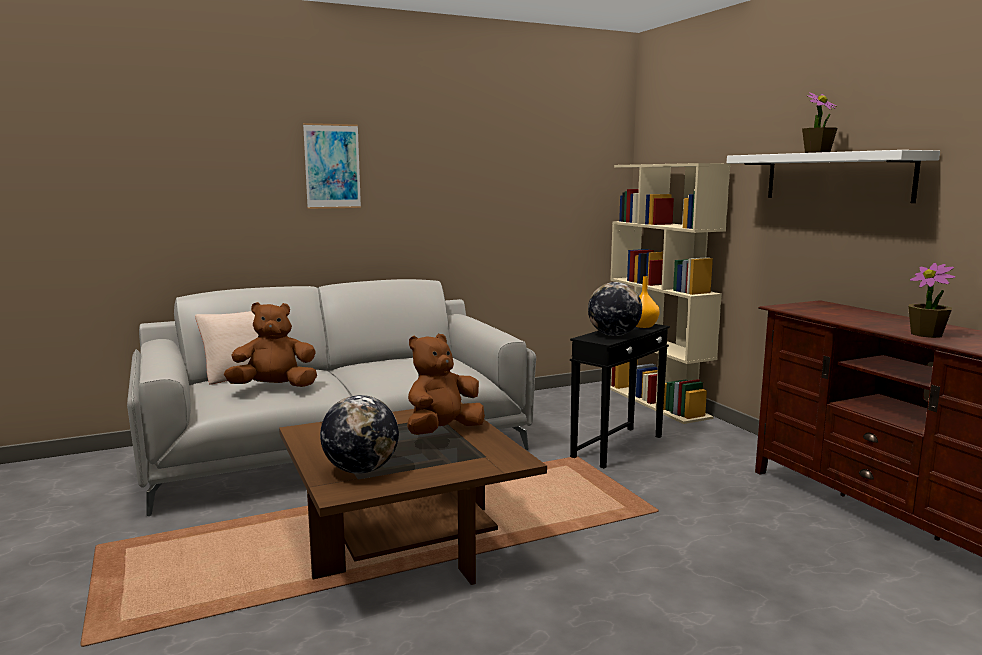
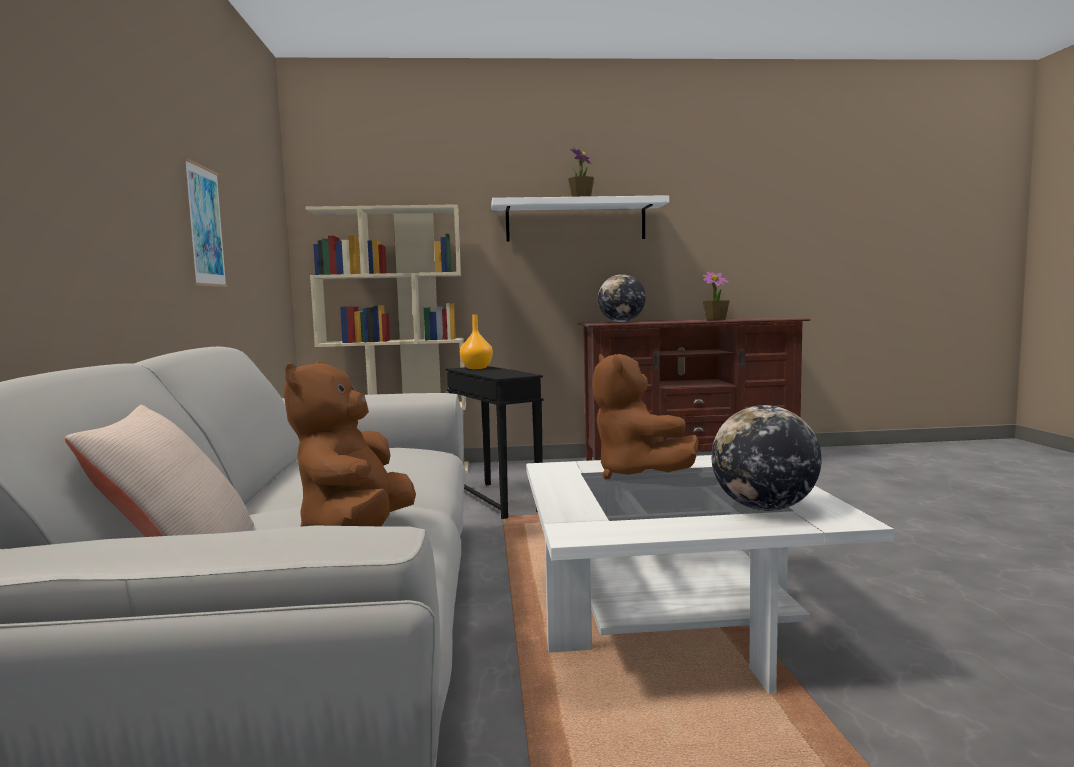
camera: 70 degrees left, 5 degrees down
(332, 166) = (80, 122): picture -> picture (205, 226)
(406, 541) = (675, 623): brown coffee table -> white coffee table
(613, 335) = (503, 373): globe -> globe (621, 322)

